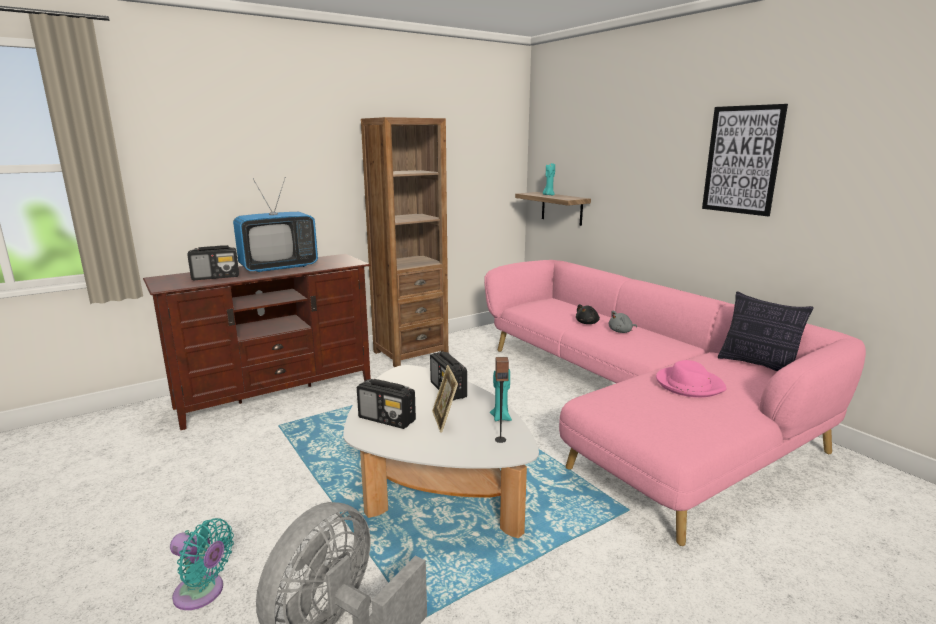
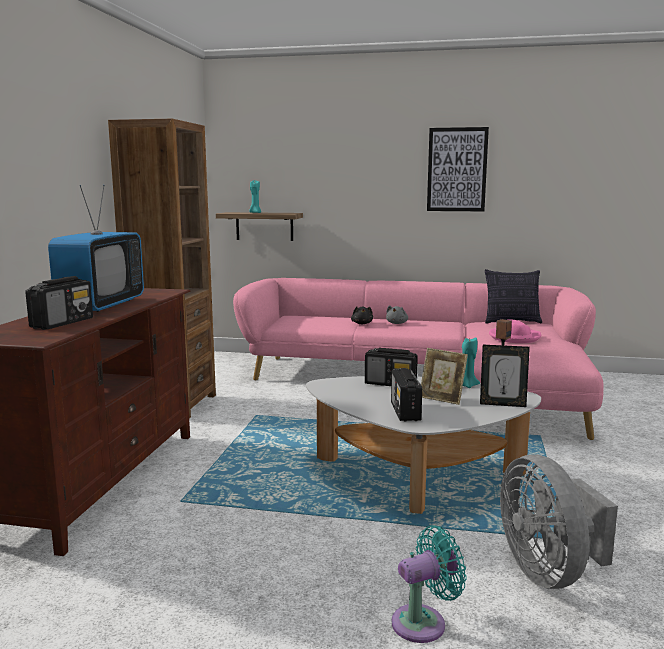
camera: 45 degrees left, 5 degrees down
(387, 419) = (405, 412): radio -> radio turned 105 degrees clockwise
(475, 449) = (502, 404): none -> picture frame

